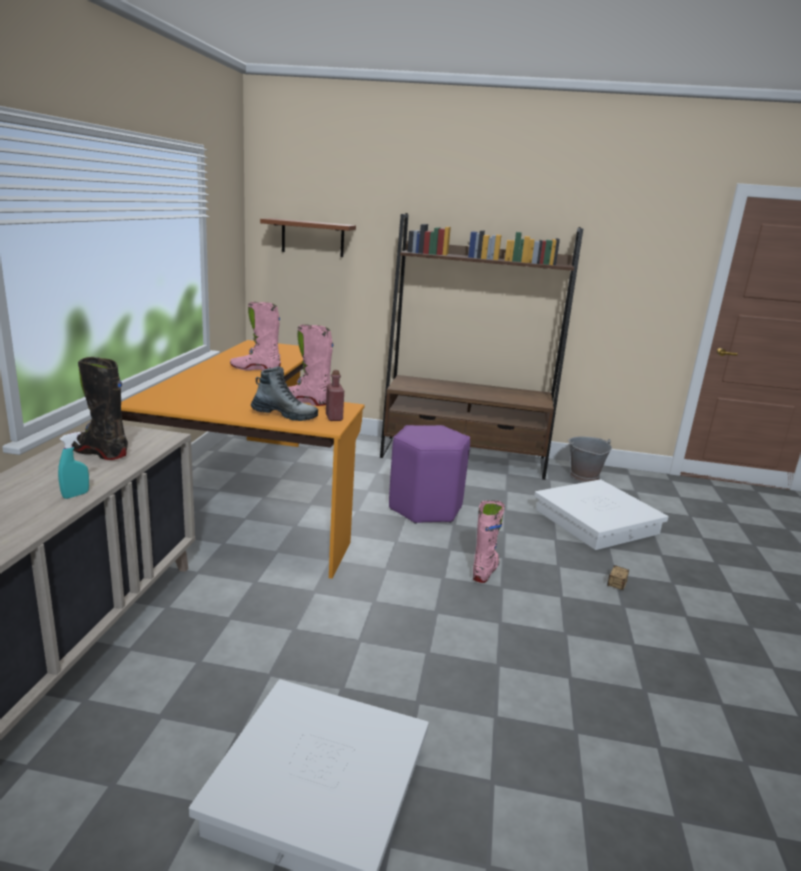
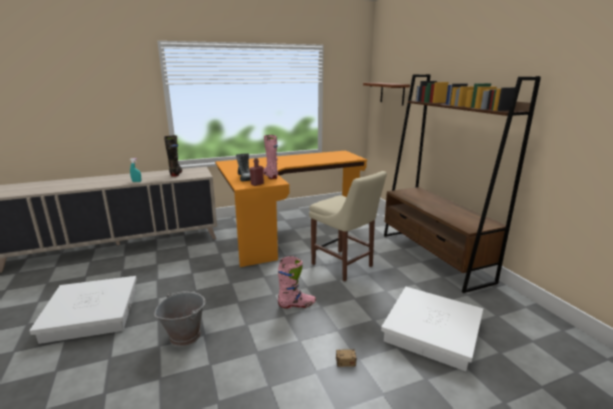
camera: 60 degrees right, 0 degrees up
(255, 369) = (301, 161): pink boot -> none
(425, 508) = (344, 266): purple stool -> beige chair
(583, 477) = (505, 308): grey bucket -> grey bucket (185, 335)

